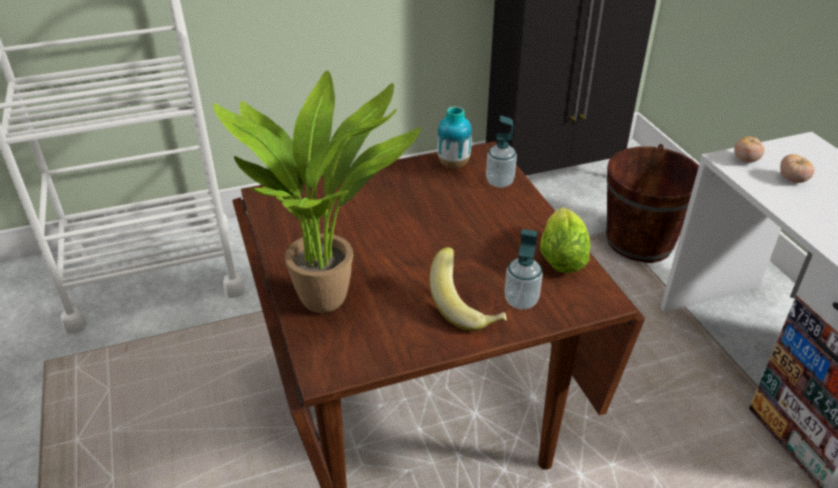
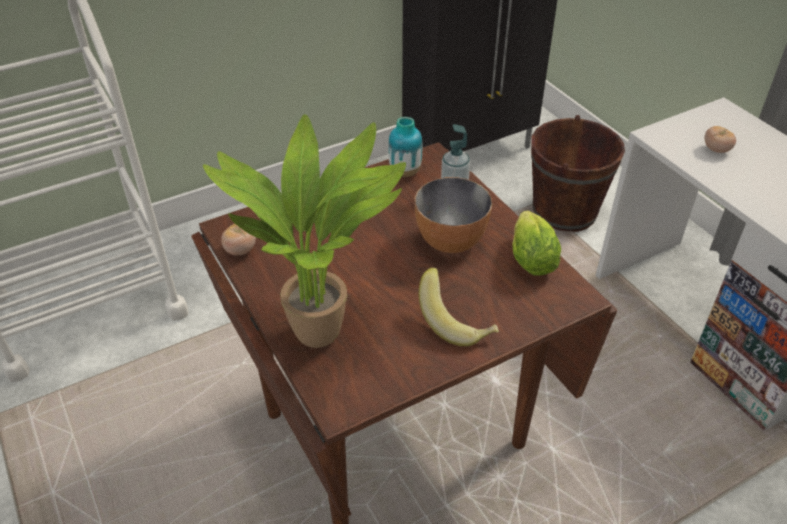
camera: 10 degrees left, 5 degrees up
(482, 232) = (451, 241): none -> bowl
(521, 301) = (504, 309): soap dispenser -> none
(745, 160) = (671, 134): tomato -> tomato (240, 250)

